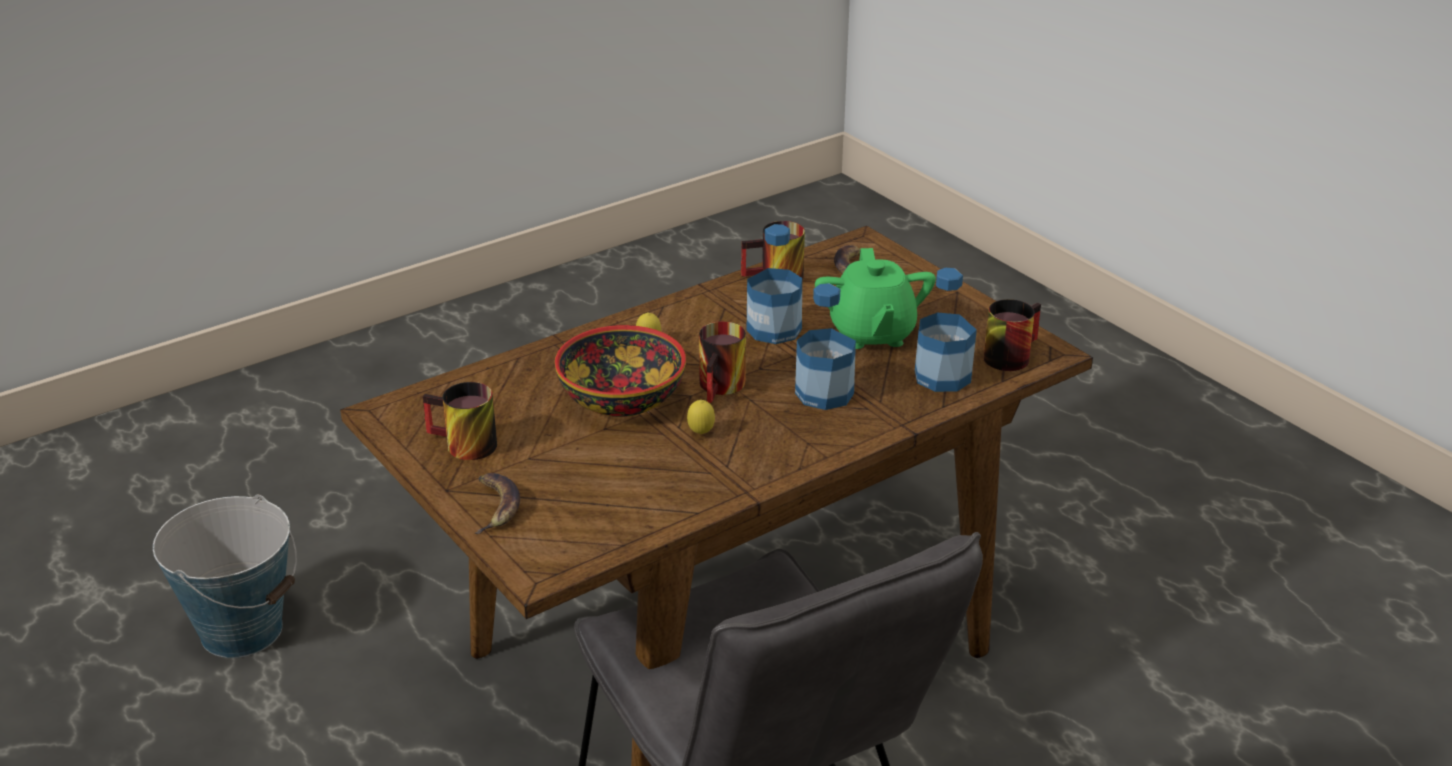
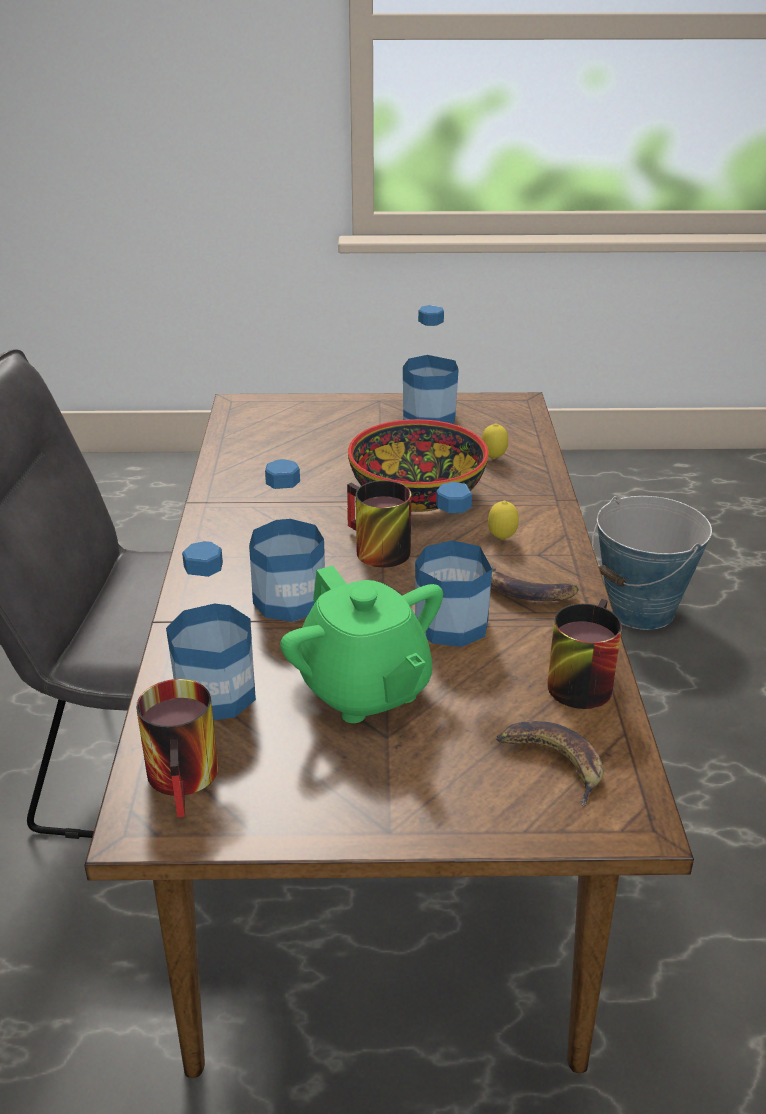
camera: 125 degrees right, 0 degrees up
(461, 446) = (429, 417): mug -> bottle
(496, 506) = (334, 410): banana -> banana (528, 591)
(701, 433) = (314, 511): lemon -> lemon (493, 459)
(872, 334) = (364, 689): green teapot -> green teapot turned 150 degrees counterclockwise

